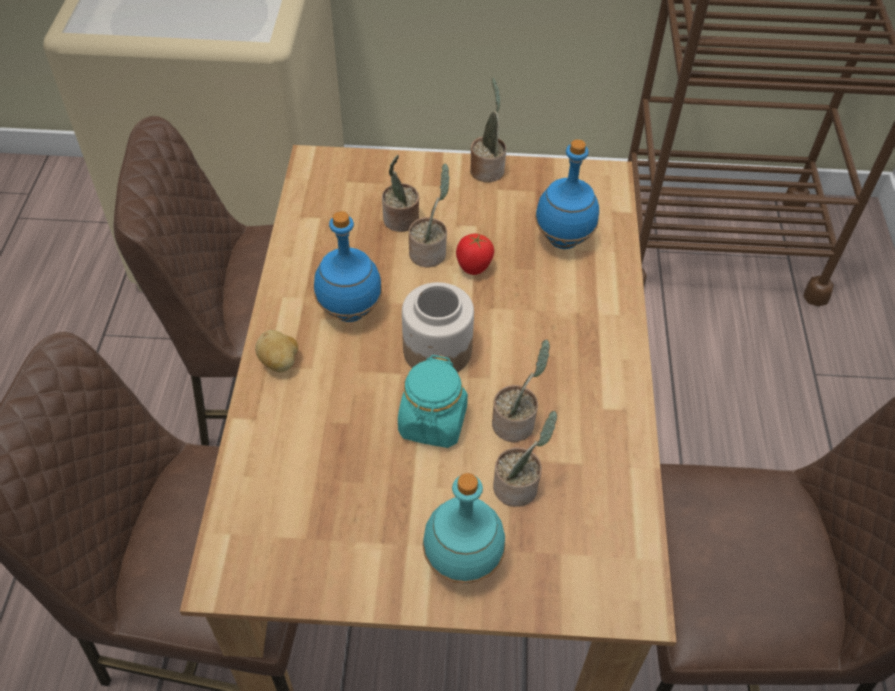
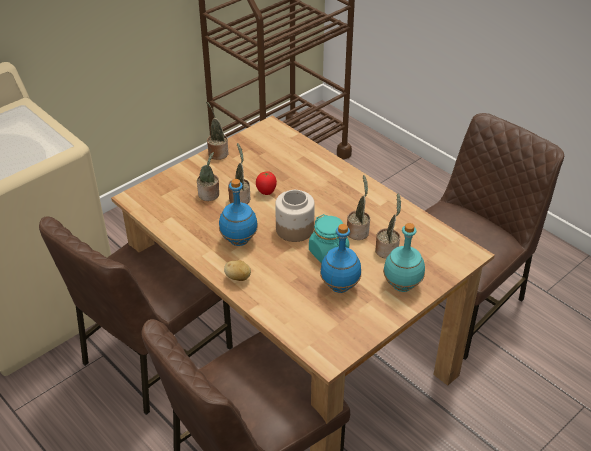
camera: 45 degrees left, 10 degrees down
(564, 240) = (286, 159): blue bottle -> blue bottle (340, 286)

